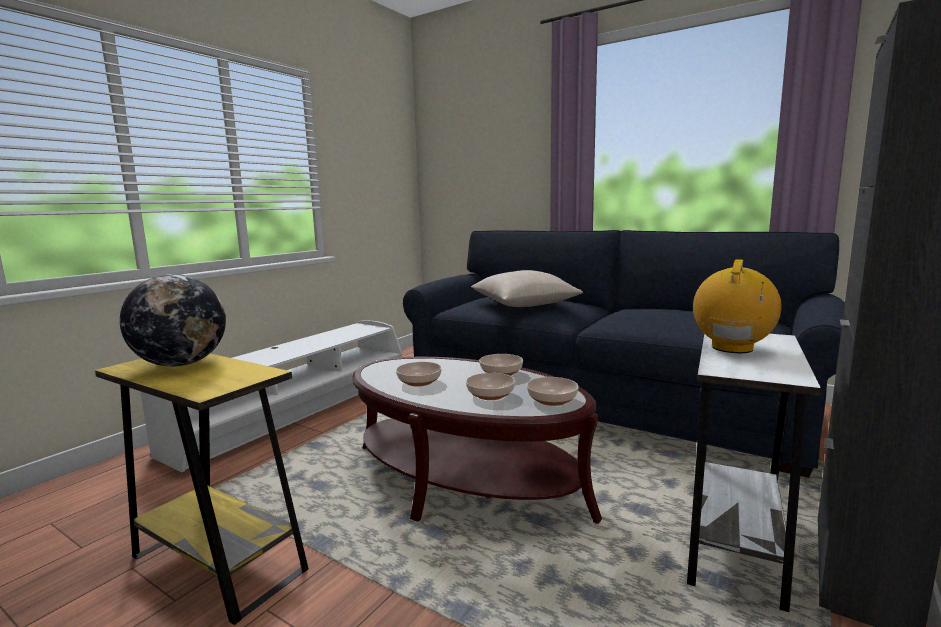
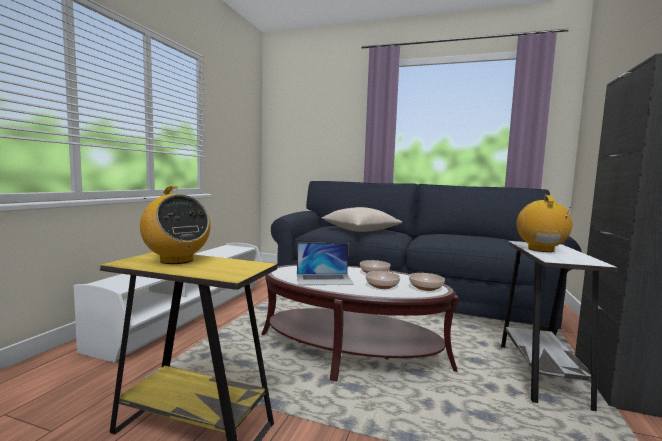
camera: 15 degrees left, 5 degrees down
(181, 364) = (176, 260): globe -> radio
(420, 382) = (324, 279): bowl -> laptop

